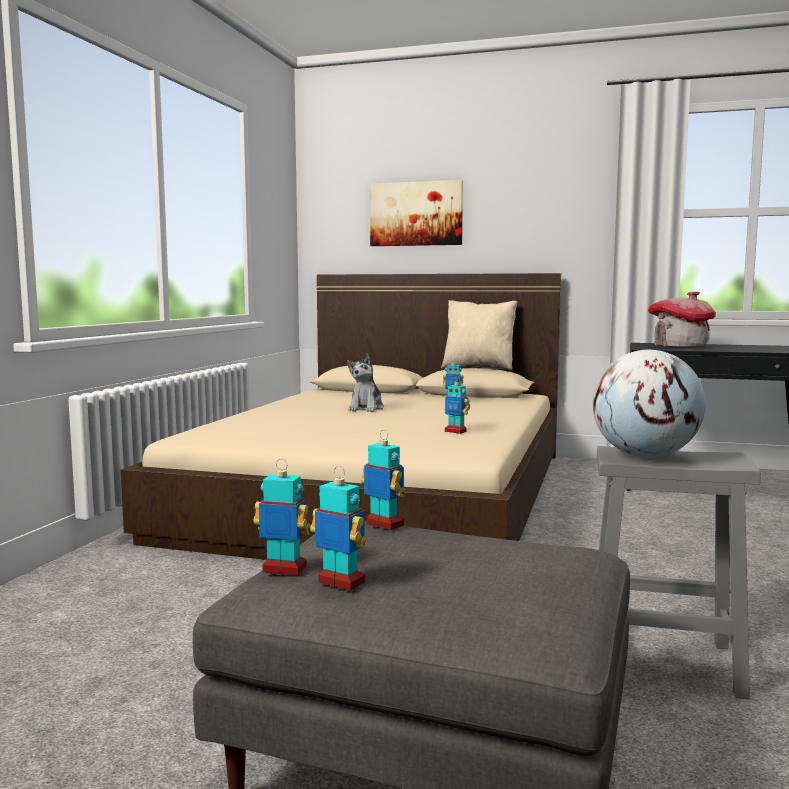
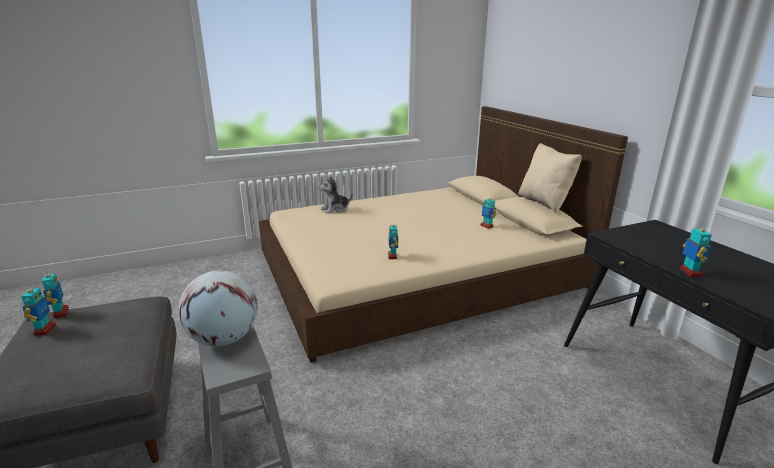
camera: 50 degrees right, 15 degrees up
(366, 408) = (417, 216): plush toy -> plush toy (335, 209)
(384, 525) = (135, 309): toy robot -> toy robot (690, 273)
(416, 214) = (543, 66): picture -> none
(680, 346) = (668, 241): toy house -> none

